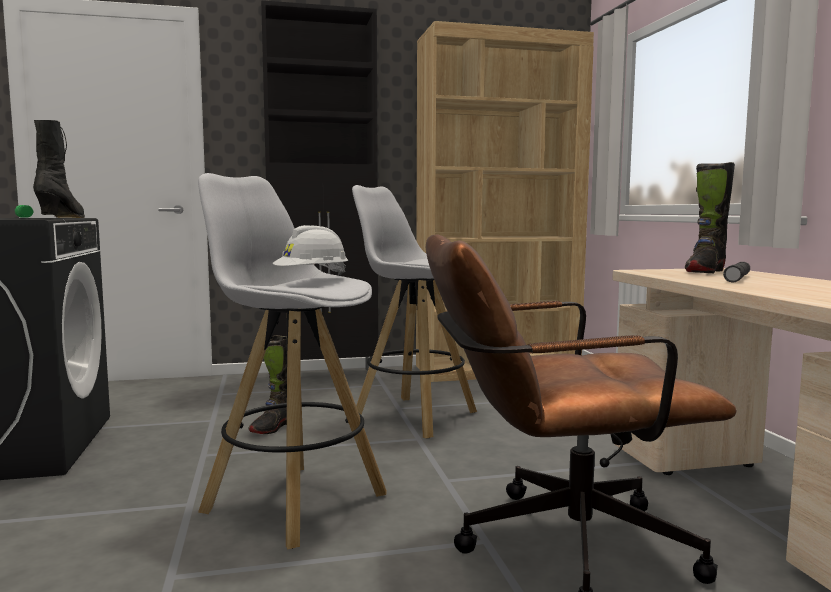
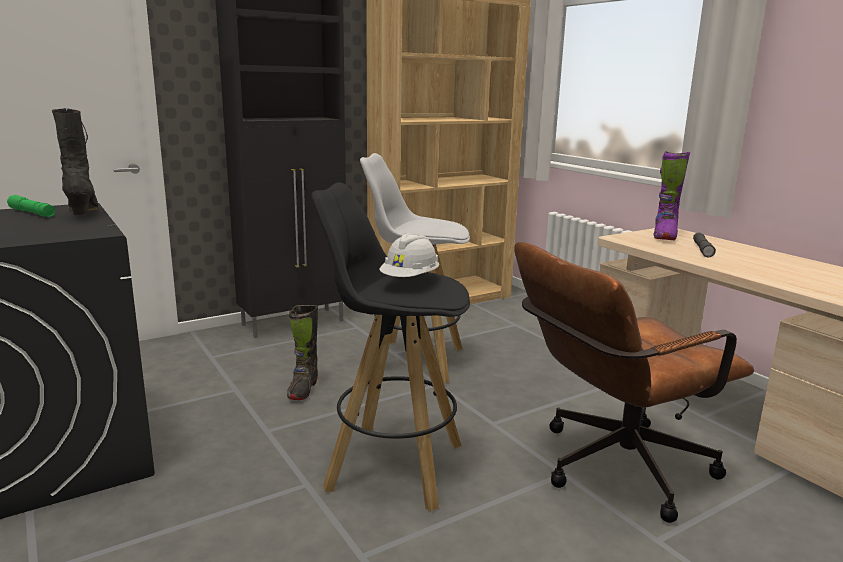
camera: 20 degrees left, 10 degrees up
(293, 502) = (392, 466): white stool -> black stool
(705, 271) = (664, 236): black boot -> purple boot

